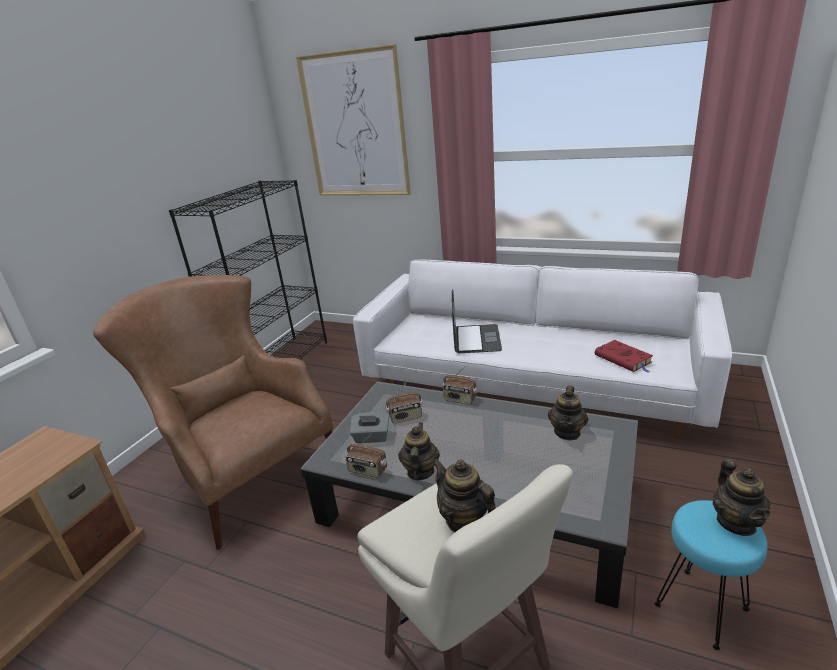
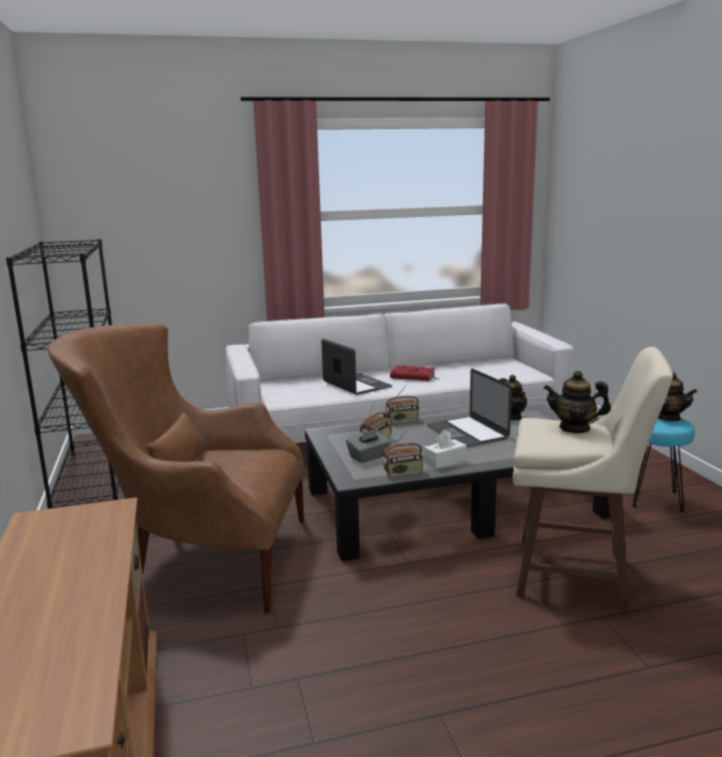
camera: 40 degrees left, 10 degrees down
(355, 126) = (154, 184): picture -> none
(420, 471) = (445, 461): teapot -> white tissue box
(495, 438) = (467, 432): none -> laptop
(624, 359) = (490, 374): red book -> red book (414, 376)

